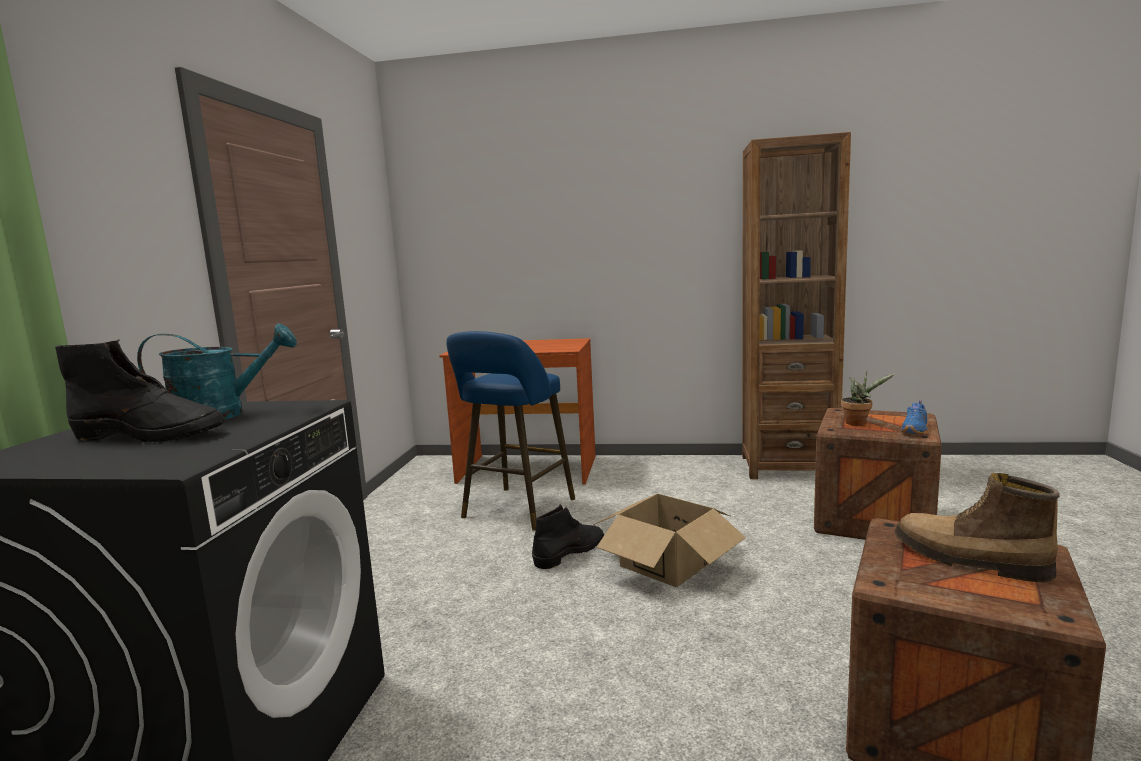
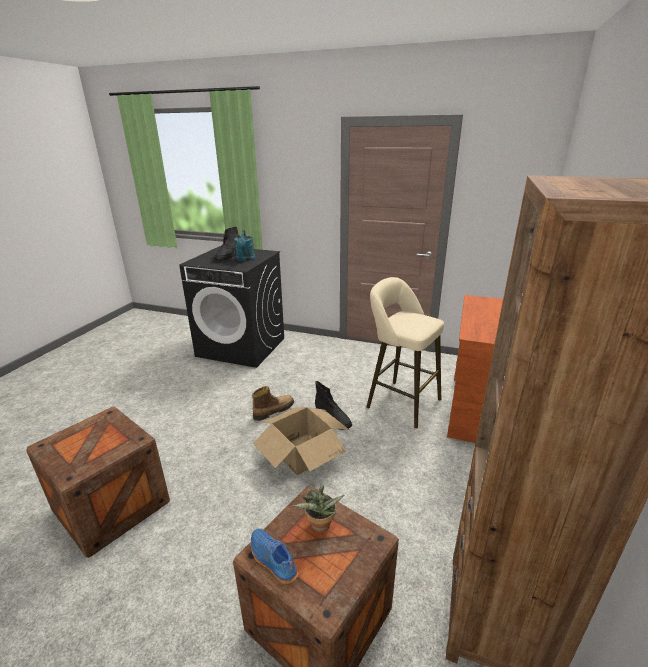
camera: 100 degrees right, 15 degrees up
(515, 511) = (400, 402): blue stool -> beige stool
(968, 560) = (91, 444): boot -> boot (273, 410)

